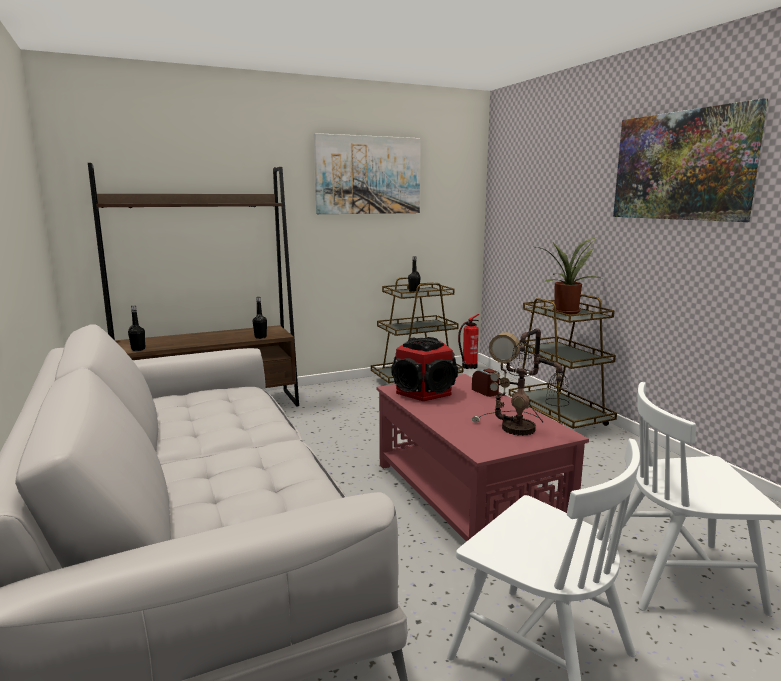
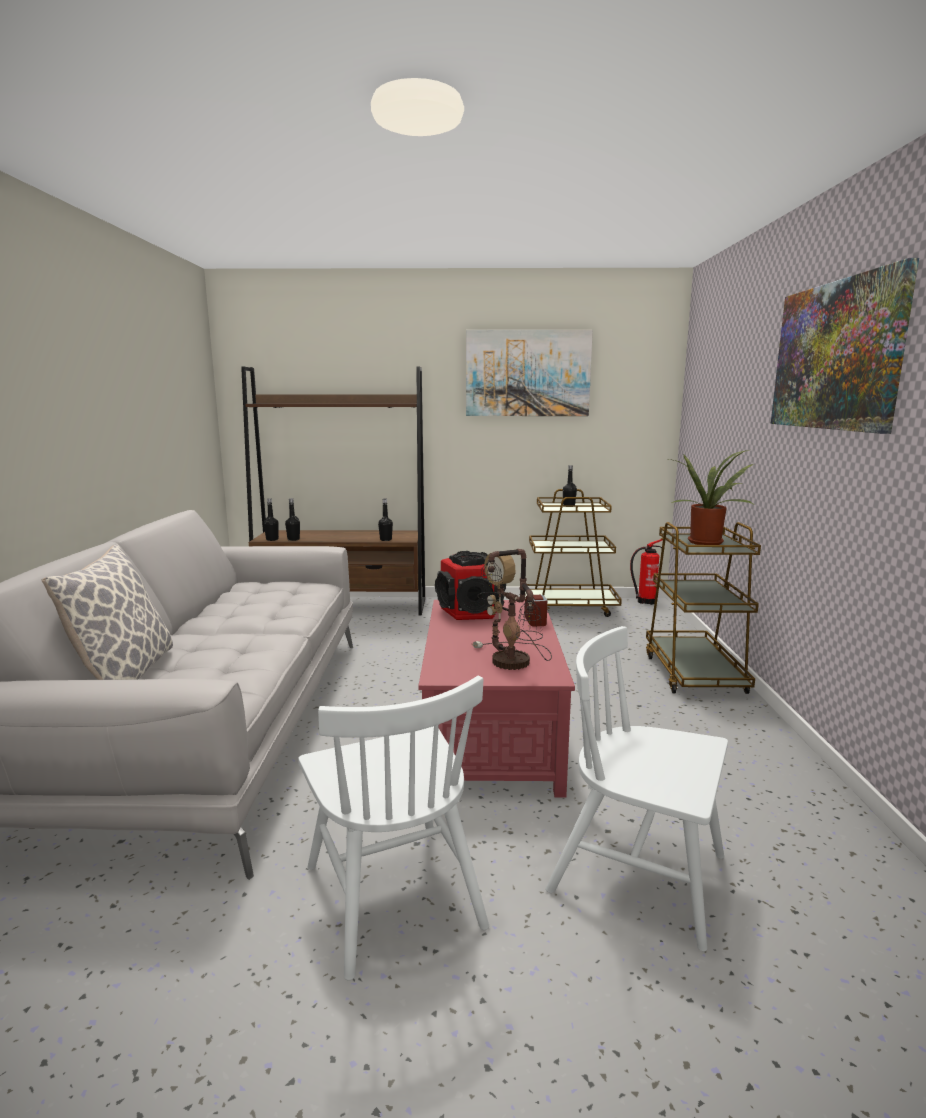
camera: 25 degrees right, 0 degrees up
(162, 347) = (293, 539): none -> black bottle
(174, 517) = (124, 674): none -> pillow

